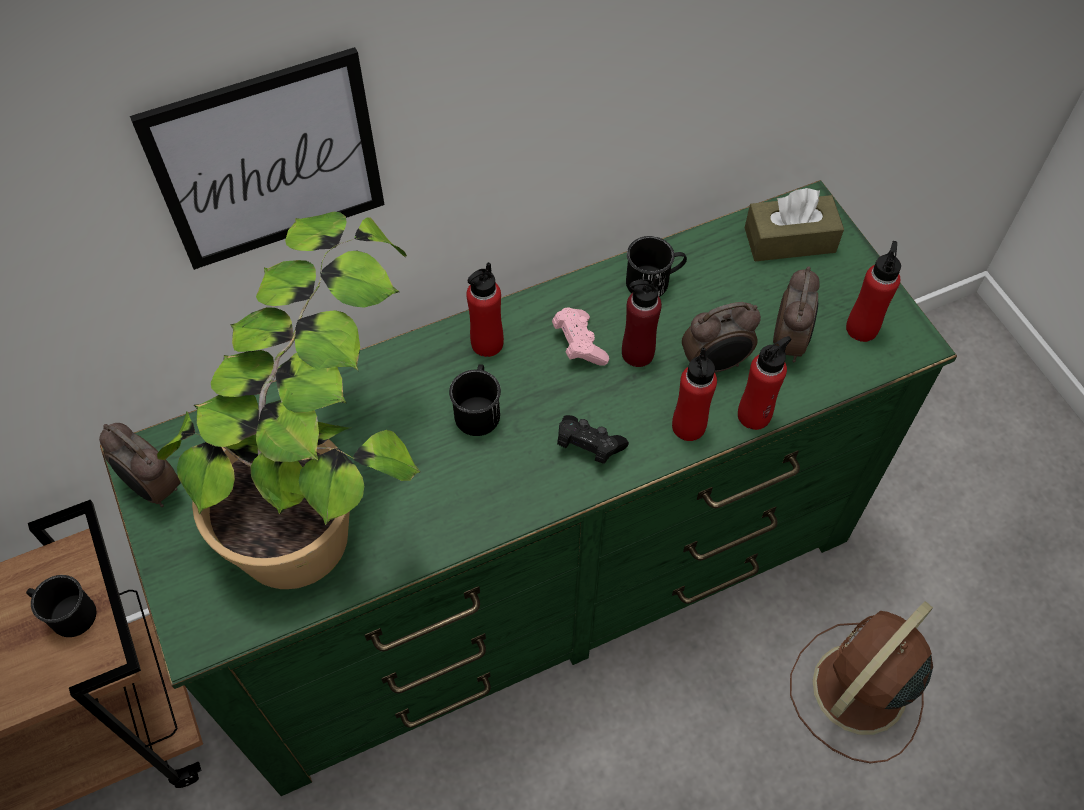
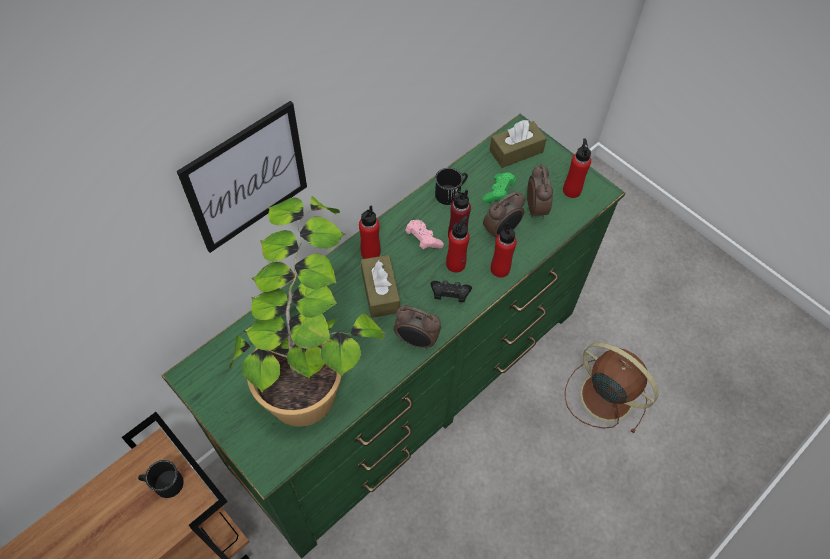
camera: 20 degrees left, 0 degrees up
(153, 488) = (206, 391): alarm clock -> alarm clock (416, 340)
(478, 410) = (380, 292): black mug -> brown tissue box
(734, 301) = (498, 193): none -> green game controller
(754, 415) = (532, 253): red bottle -> red bottle (455, 264)
(856, 691) = (604, 394): brown fan -> brown fan turned 105 degrees clockwise

